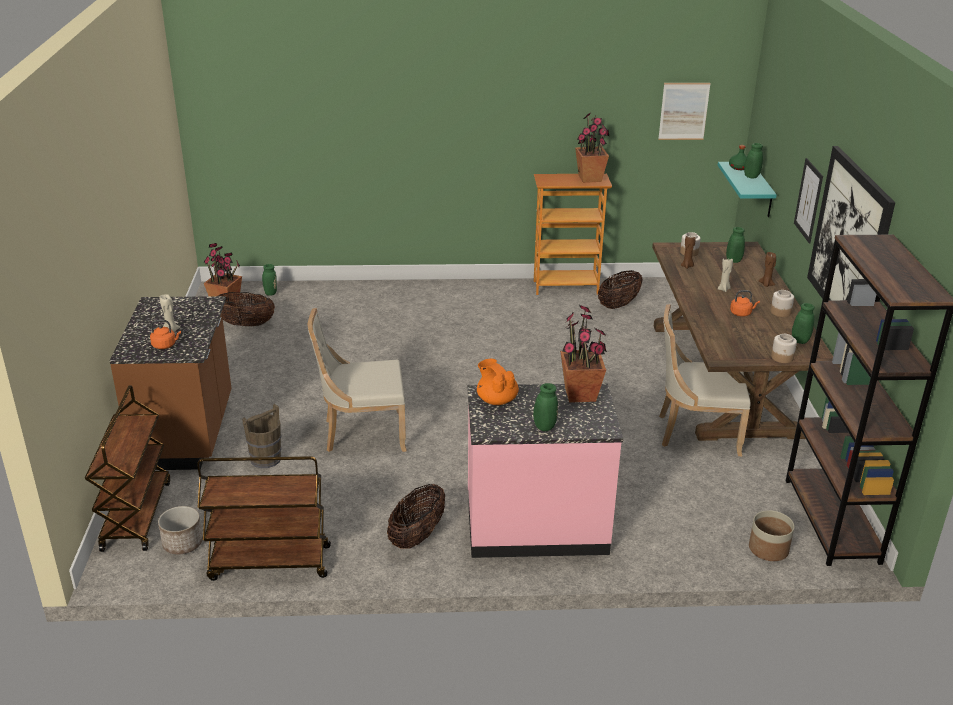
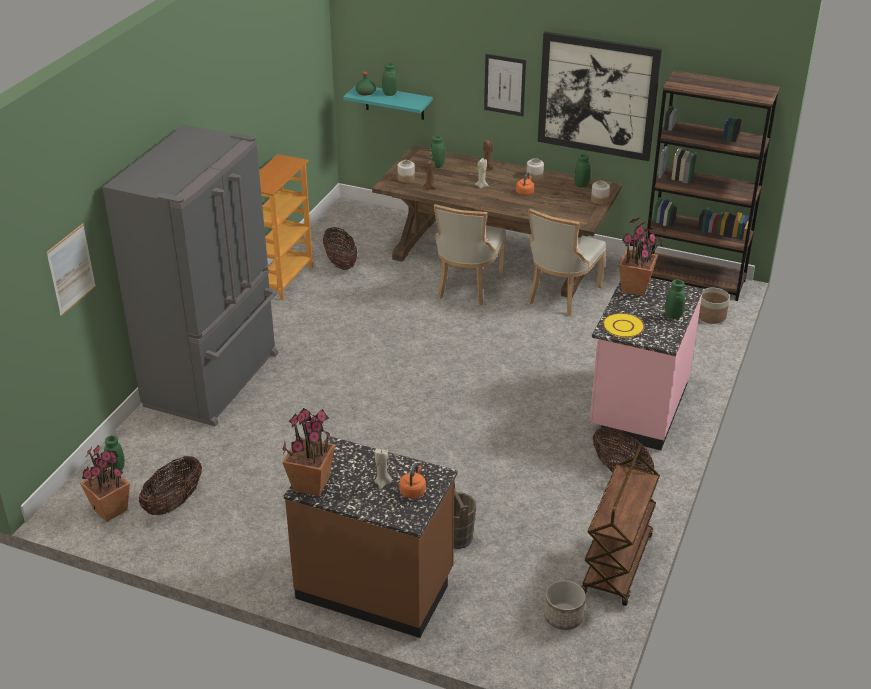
camera: 65 degrees left, 5 degrees up
(136, 515) = (500, 644): brown cart -> none
(361, 433) = (452, 467): beige chair -> beige chair (467, 287)
(402, 298) = (215, 380): none -> grey fridge
(496, 400) = (623, 326): orange teapot -> yellow plate
(590, 178) = (281, 164): potted plant -> potted plant (311, 484)
(684, 111) = (302, 65): picture -> picture (71, 269)

